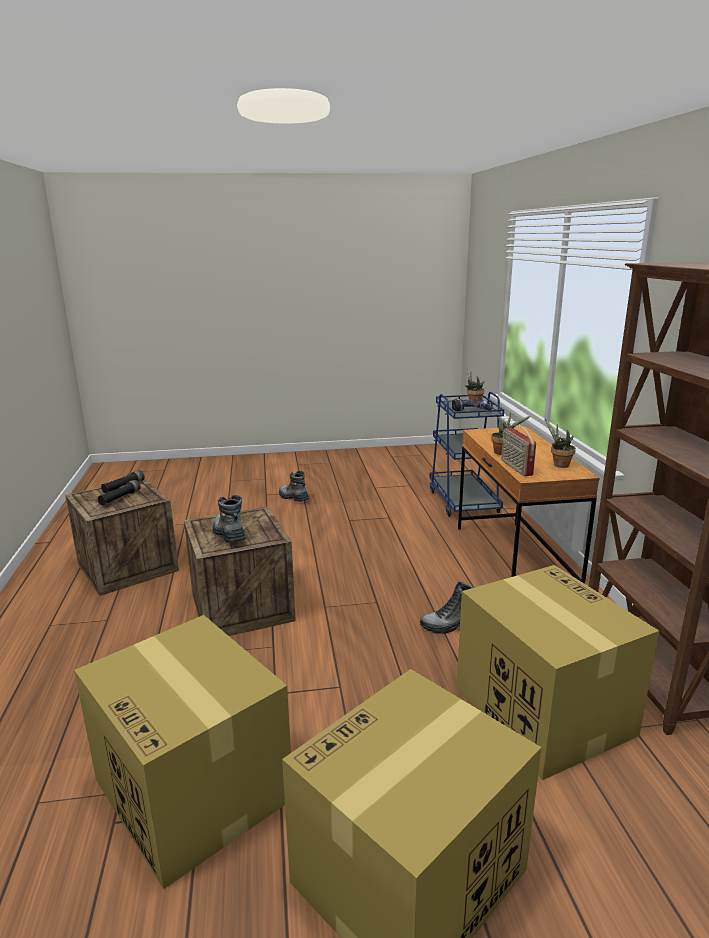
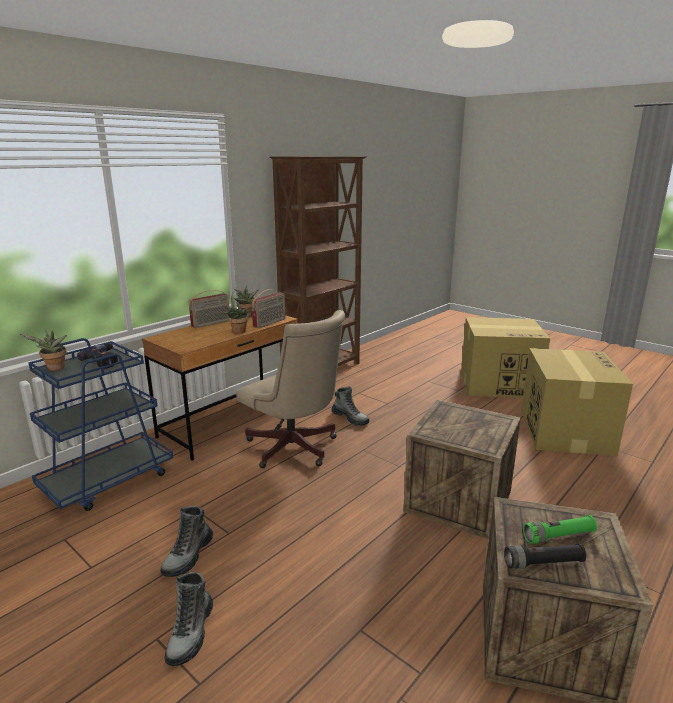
camera: 130 degrees left, 0 degrees up
(120, 498) = (558, 536): black flashlight -> green flashlight
(229, 534) = (476, 424): boot -> boot (188, 556)
(421, 571) = (295, 450): none -> beige office chair
(541, 709) = (383, 383): cardboard box -> none
(544, 449) = (211, 324): none -> radio

